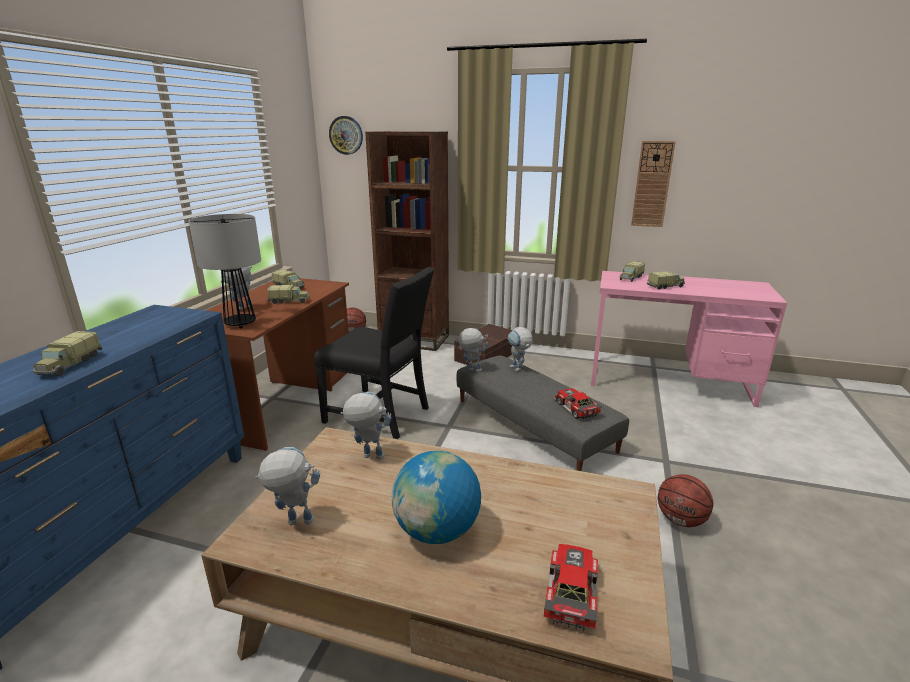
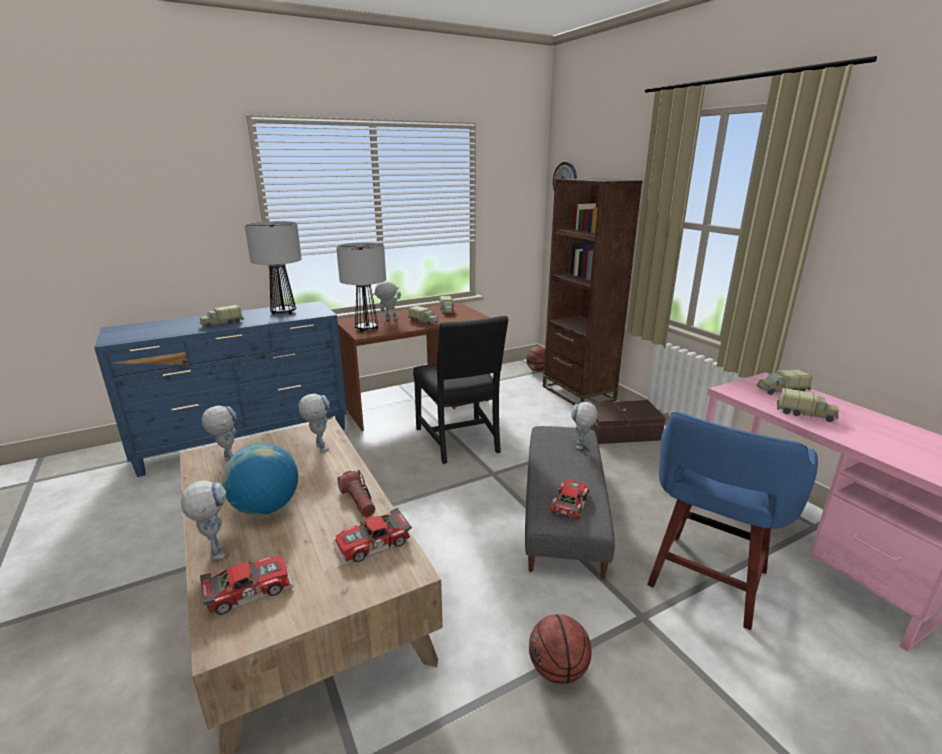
camera: 45 degrees right, 0 degrees up
(136, 328) = (283, 312): none -> table lamp
(470, 370) = (538, 430): toy robot -> toy robot (215, 549)
(498, 474) = (358, 500): none -> flashlight
(577, 494) = (373, 545): none -> toy car
(652, 184) = (869, 268): wall clock -> none
(659, 422) = (706, 581): none -> blue stool

